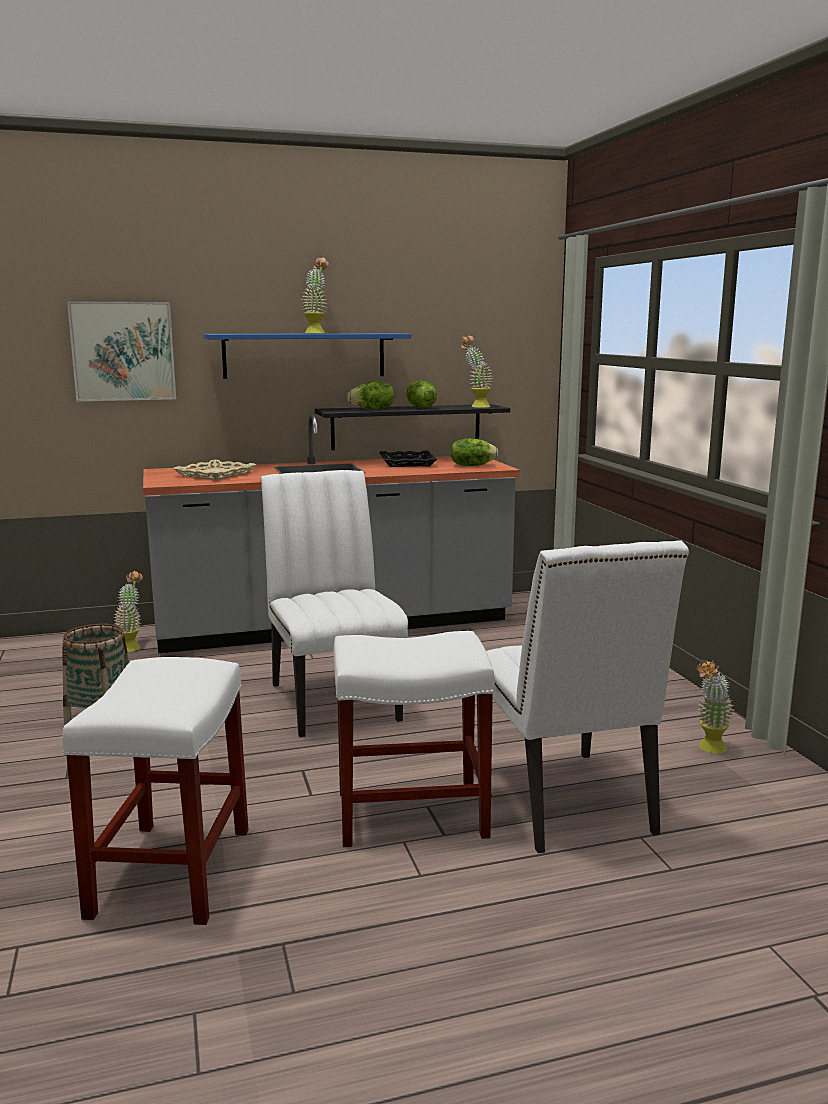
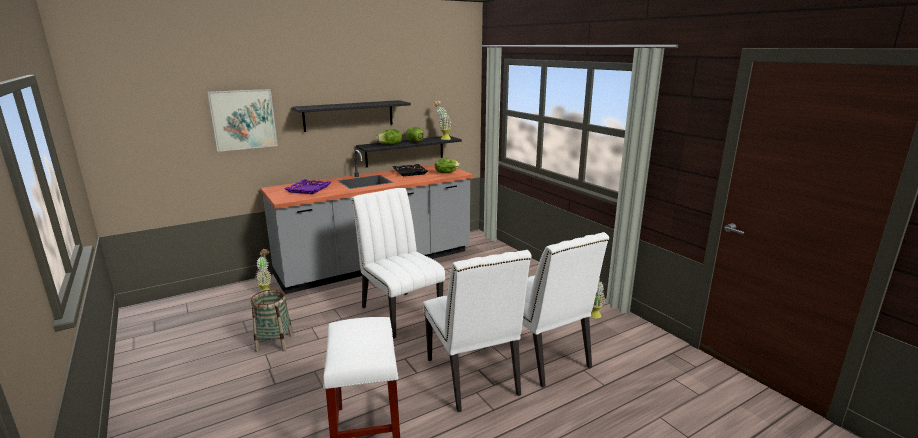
camera: 15 degrees left, 5 degrees up
(216, 474) = (309, 189): beige tray -> purple tray
(304, 355) = (349, 115): blue shelf -> black shelf
(317, 333) = (357, 103): potted plant -> none
(408, 814) = (471, 376): white stool -> white chair

